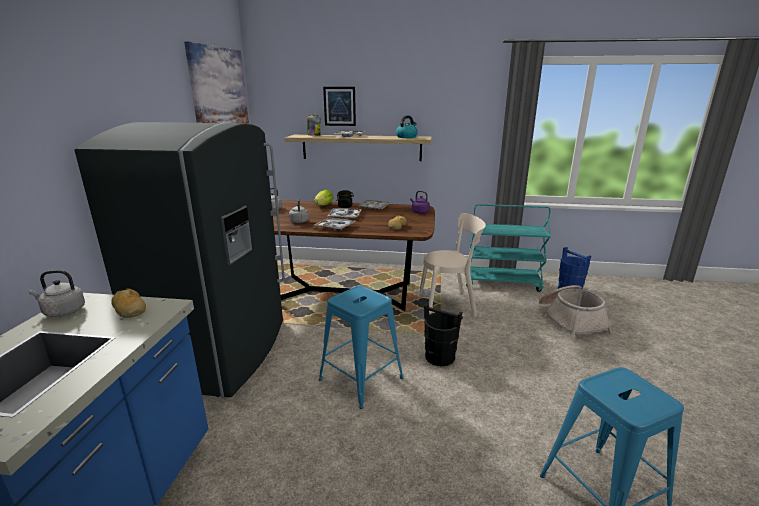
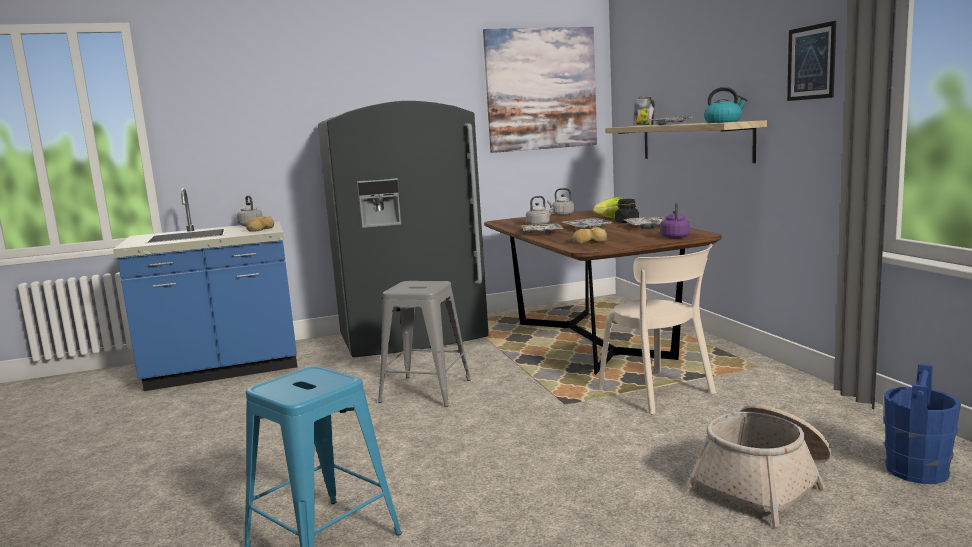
camera: 65 degrees right, 10 degrees down
(339, 106) = (675, 82): picture -> picture (811, 62)
(361, 379) = (425, 391): blue stool -> grey stool
(439, 357) = (511, 414): black bucket -> none
(502, 283) = (815, 411): turquoise cart -> none

